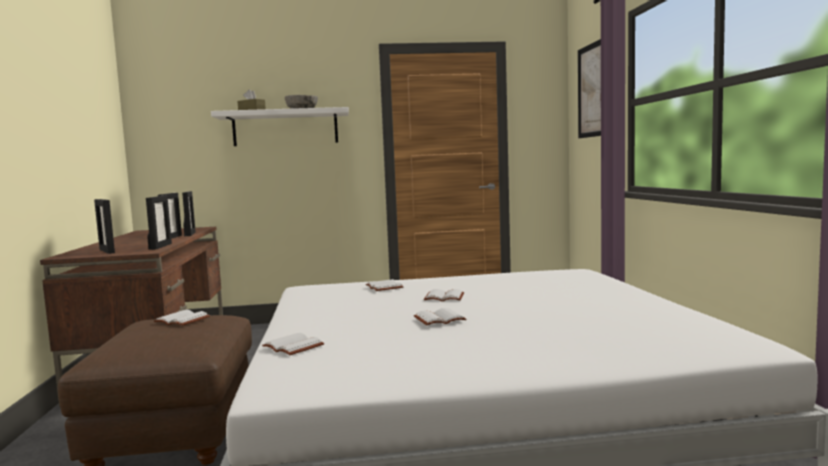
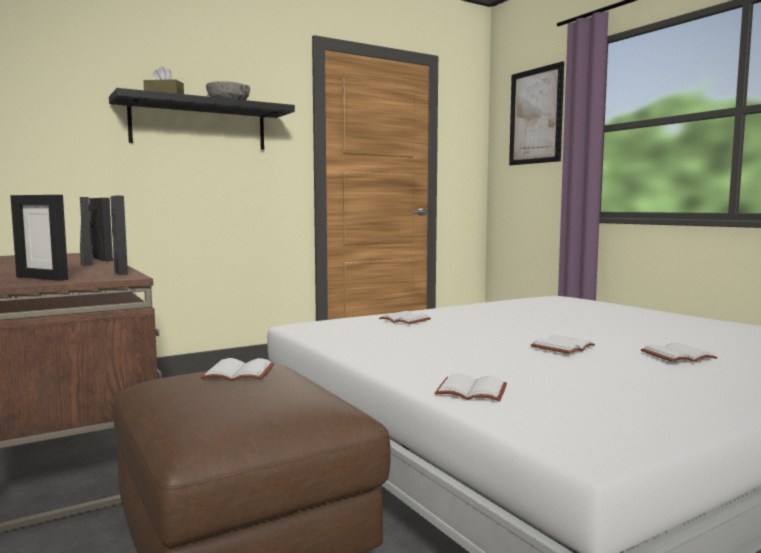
camera: 25 degrees left, 0 degrees up
(285, 128) = (199, 125): white shelf -> black shelf
(443, 298) = (507, 326): white book -> white book (678, 356)

